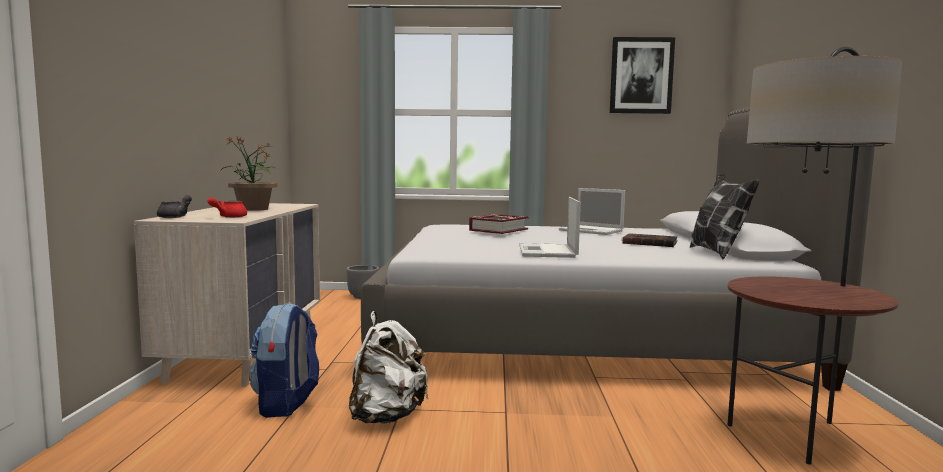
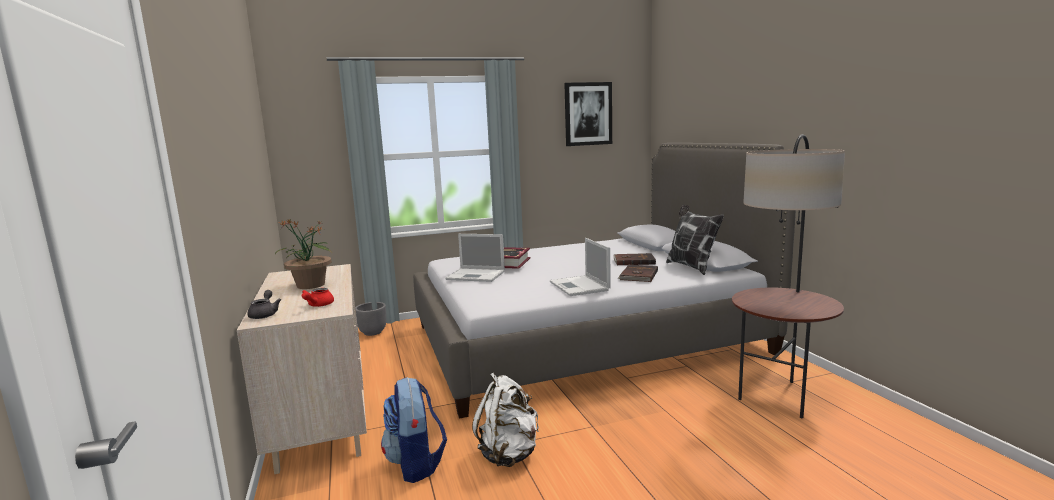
camera: 20 degrees left, 5 degrees up
(592, 231) = (576, 251): laptop -> laptop (477, 275)
(634, 252) = (638, 275): none -> brown book

